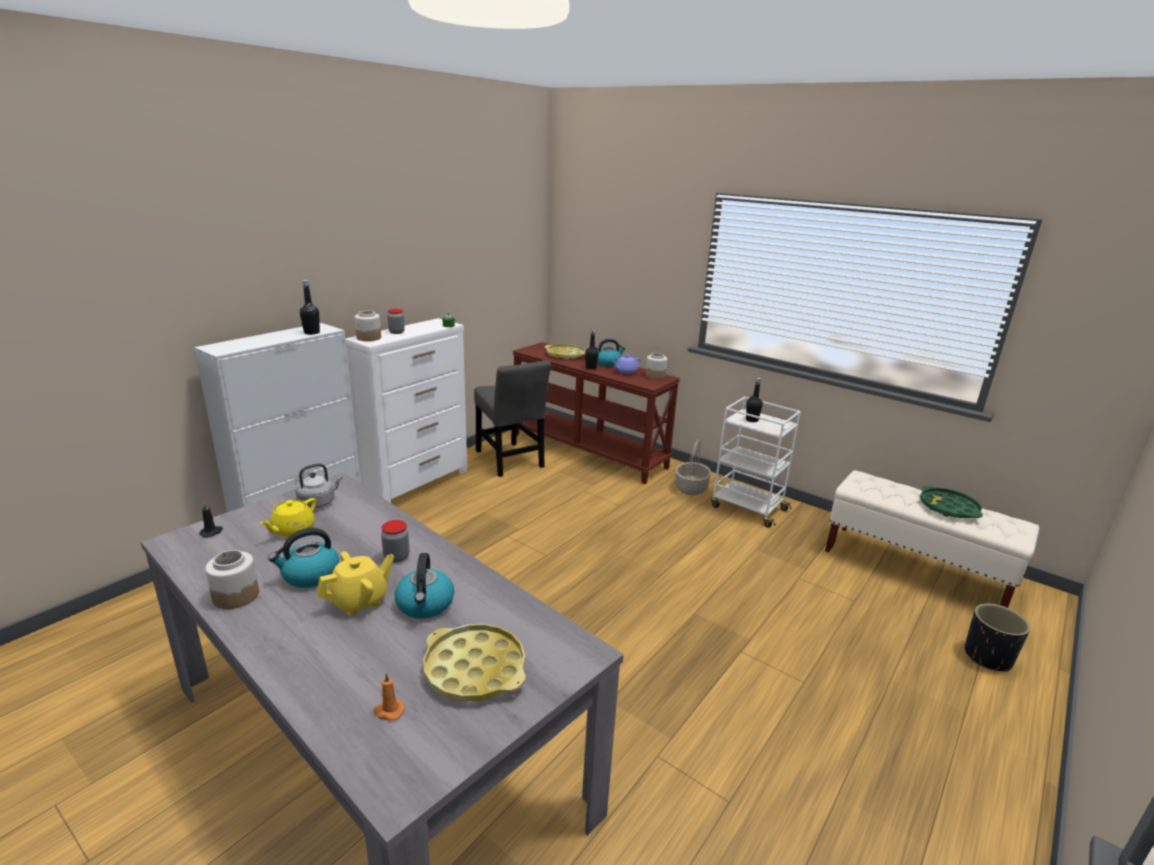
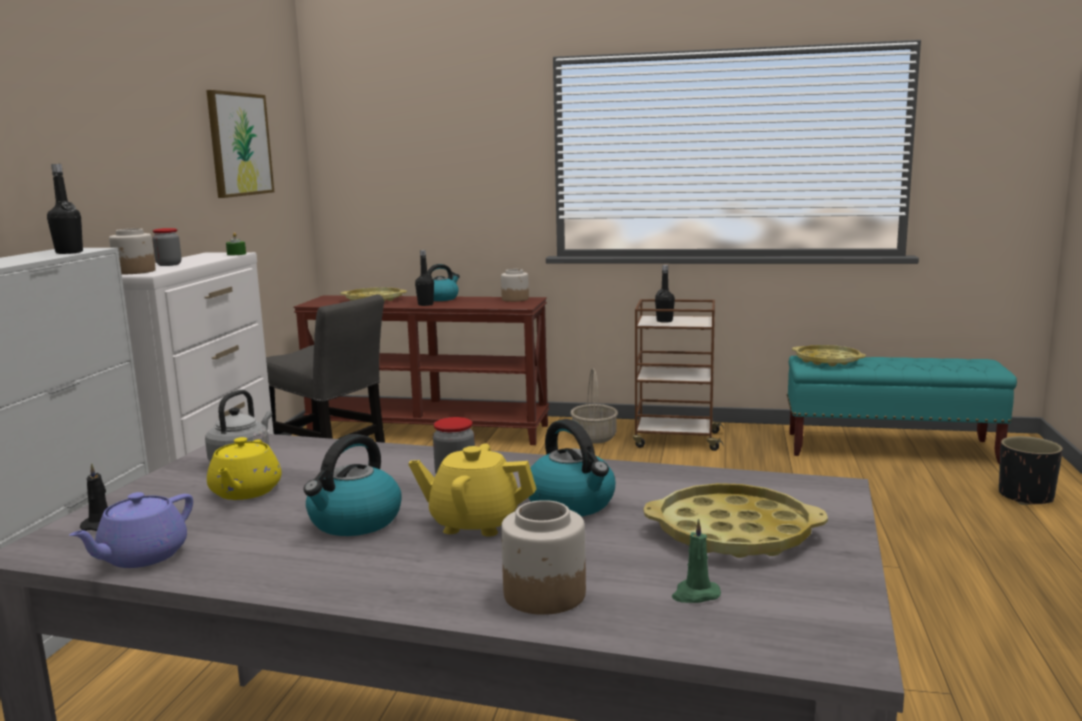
camera: 25 degrees left, 10 degrees down
(235, 596) = (265, 568): jar -> jar (543, 594)
(359, 601) = (474, 523): yellow teapot -> yellow teapot turned 105 degrees counterclockwise
(388, 711) = (695, 594): orange candle -> green candle
(481, 241) = (239, 144): none -> picture
(625, 372) = (474, 301): purple teapot -> purple teapot (141, 556)
(747, 508) = (675, 439): white cart -> brown cart
(874, 485) = (827, 361): none -> yellow tray
(915, 569) = (890, 449): beige bench -> turquoise bench
(948, 508) = (912, 362): green tray -> none

